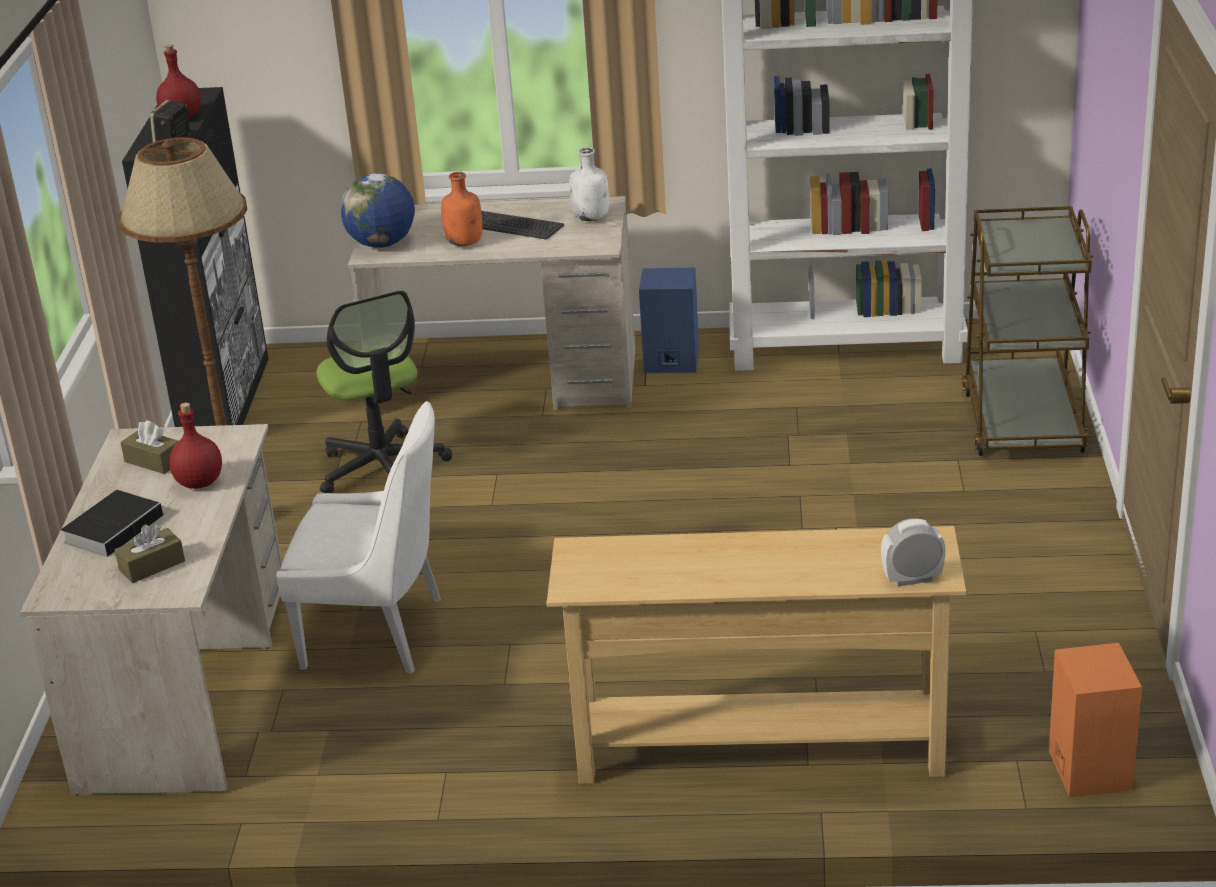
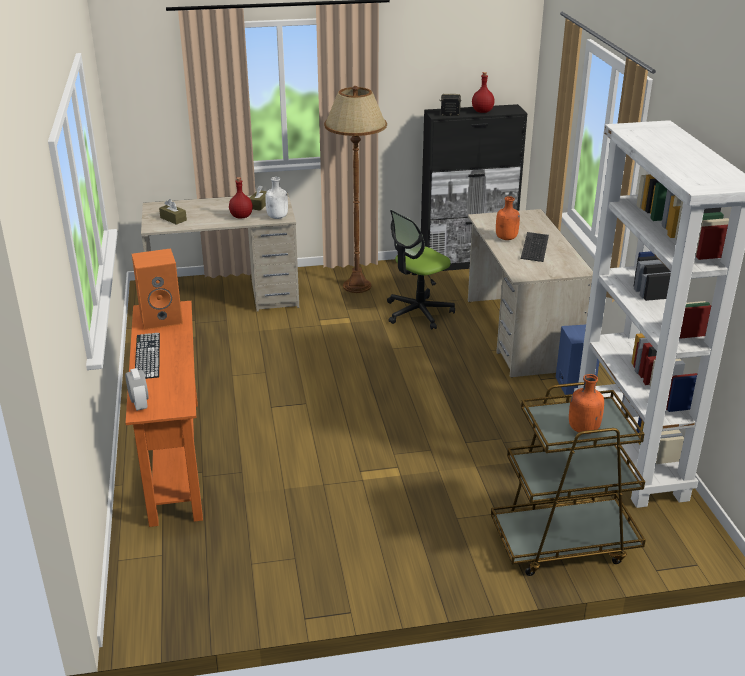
camera: 75 degrees right, 0 degrees up
(115, 527) = (204, 207): book -> none
(379, 633) = (270, 336): white chair -> none
(382, 244) = (495, 218): globe -> none
(591, 218) = (558, 268): white bottle -> white bottle (278, 217)
(753, 577) = (147, 356): none -> keyboard
(759, 752) = (174, 459): beige console table -> orange console table
(1044, 244) = (582, 429): none -> orange bottle
(1087, 769) = (152, 585): orange speaker -> orange speaker (162, 318)

